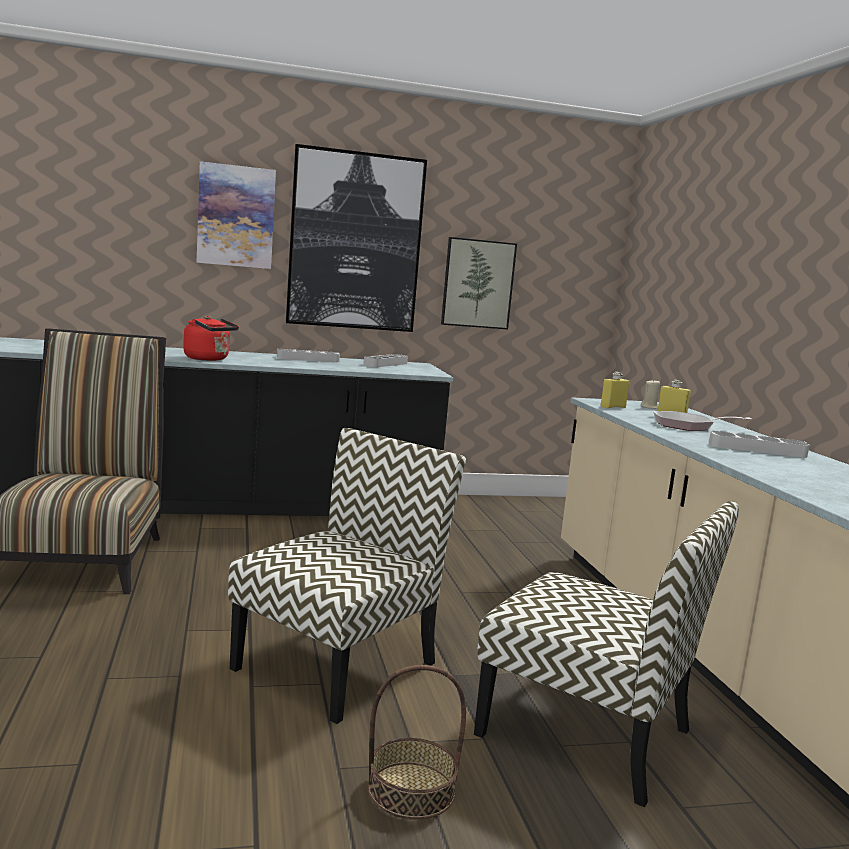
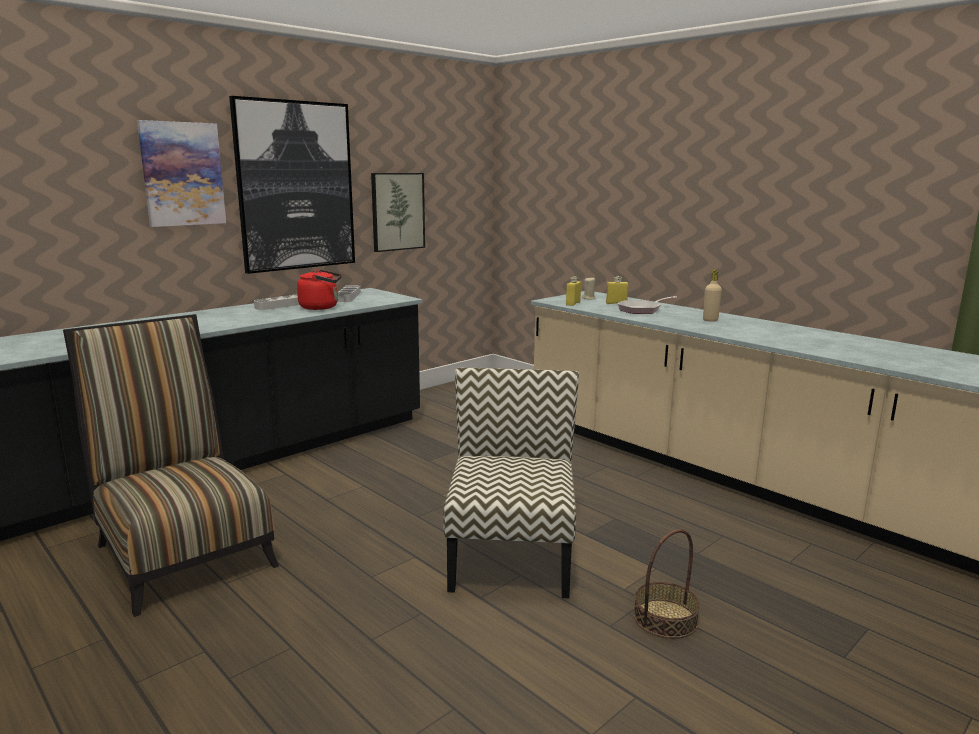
camera: 30 degrees left, 5 degrees up
(209, 359) = (213, 325): red kettle -> red kettle (321, 307)
(588, 733) = (700, 540): chair -> none
(757, 449) = (710, 320): grey tray -> beige bottle

